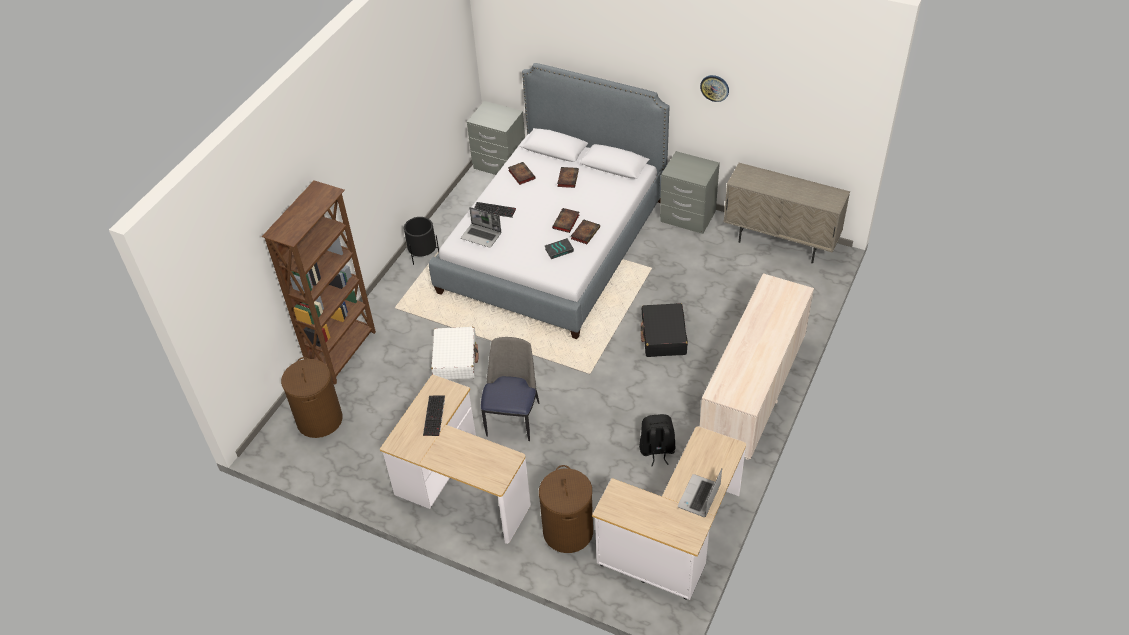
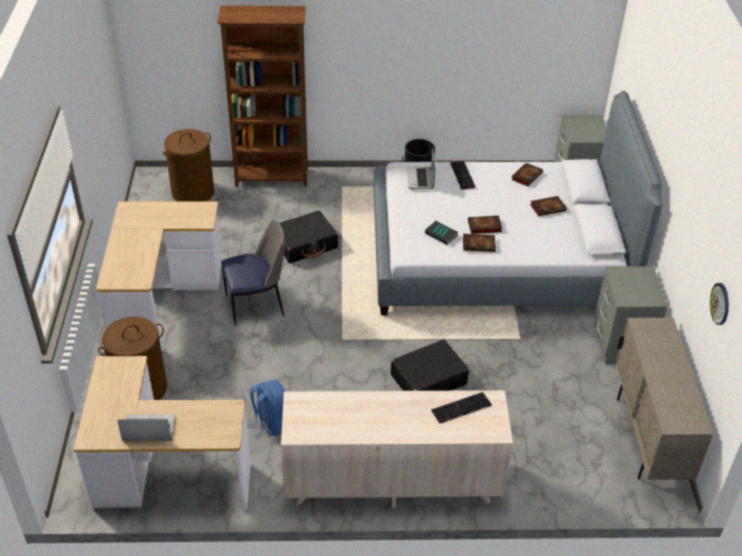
camera: 60 degrees right, 5 degrees down
(434, 416) = (169, 219): keyboard -> keyboard (461, 409)
(455, 359) = (305, 244): white suitcase -> black suitcase
(657, 450) = (271, 423): black backpack -> blue backpack
(714, 88) = (691, 211): wall clock -> wall clock (720, 303)

